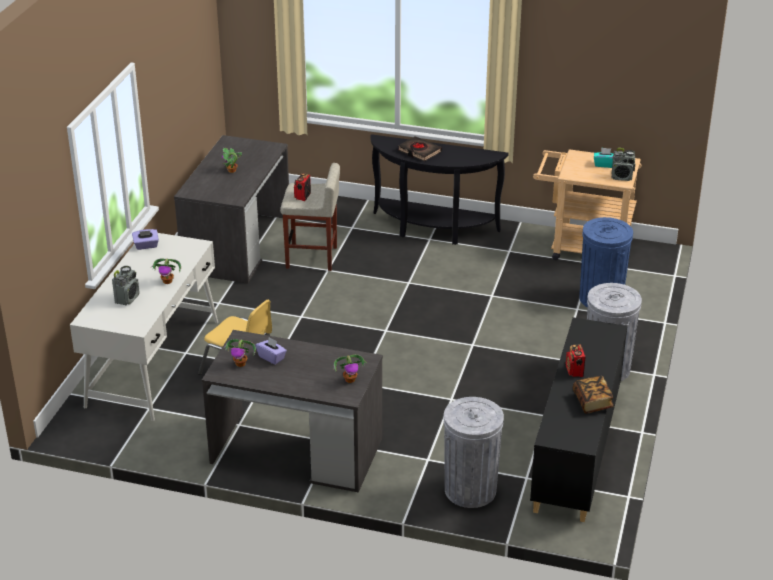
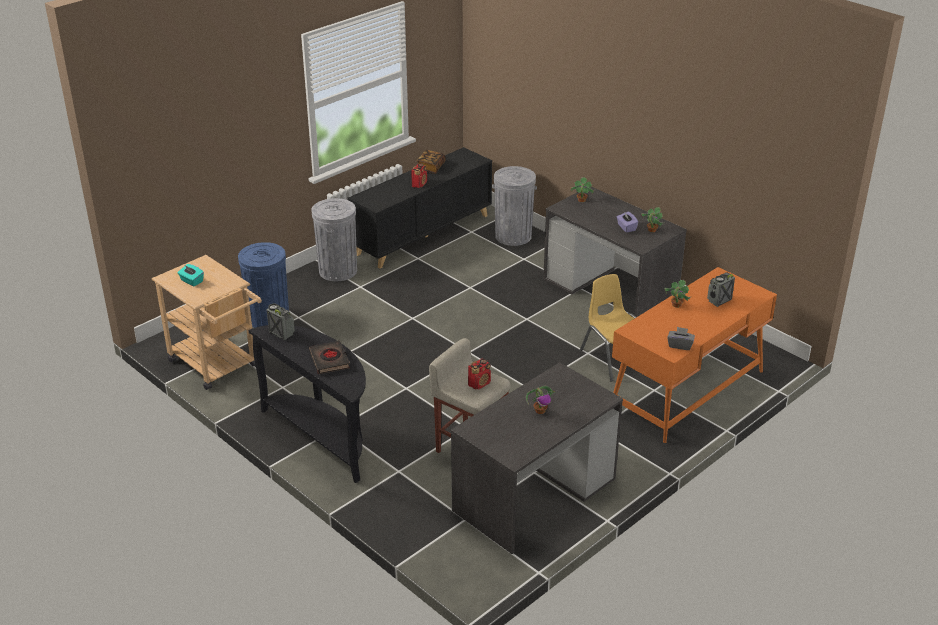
camera: 150 degrees left, 0 degrees up
(146, 246) = (680, 345): purple tissue box -> grey tissue box
(154, 363) = (686, 390): white desk -> orange desk
(622, 177) = (198, 265): radio -> radio (281, 333)

